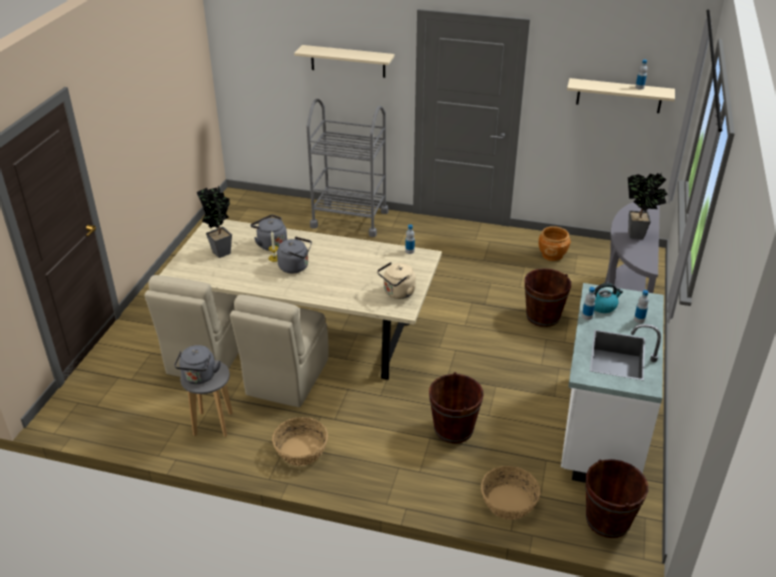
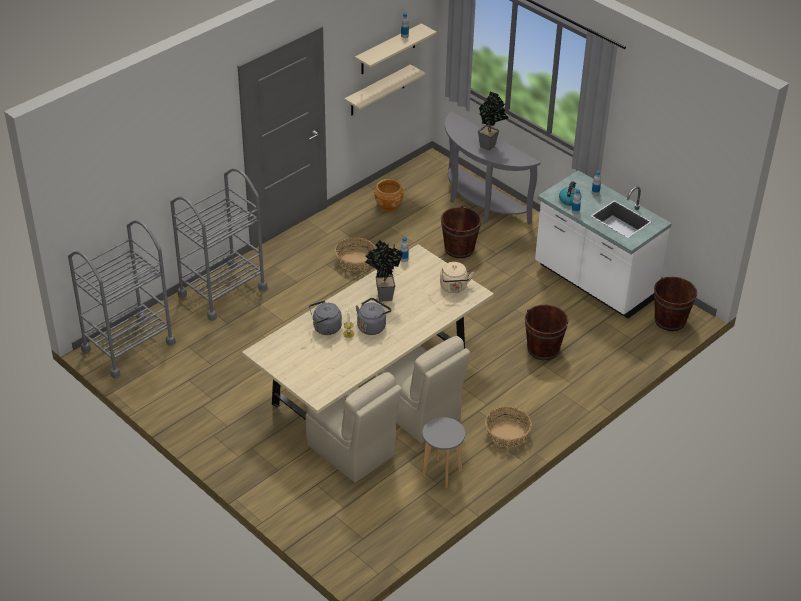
camera: 60 degrees left, 5 degrees up
(199, 377) = (444, 436): grey kettle -> none
(221, 251) = (309, 360): potted plant -> potted plant (382, 296)
(249, 205) = (128, 346): none -> grey cart
(348, 61) = (184, 146): beige shelf -> beige shelf (377, 91)
(508, 502) = (626, 355): basket -> basket (355, 261)

